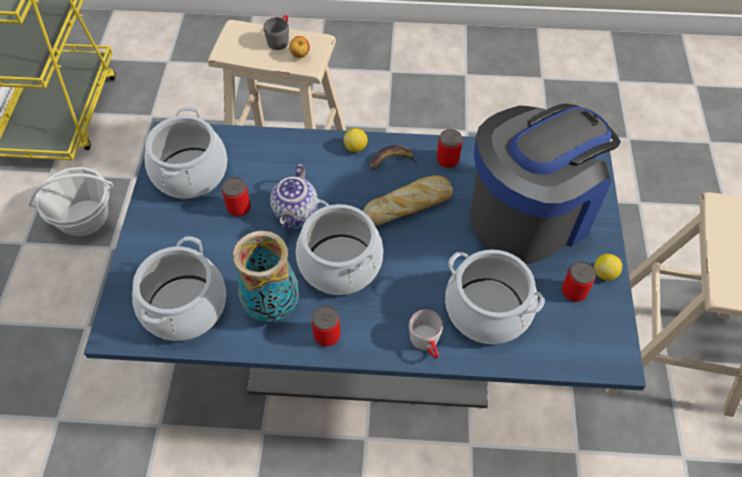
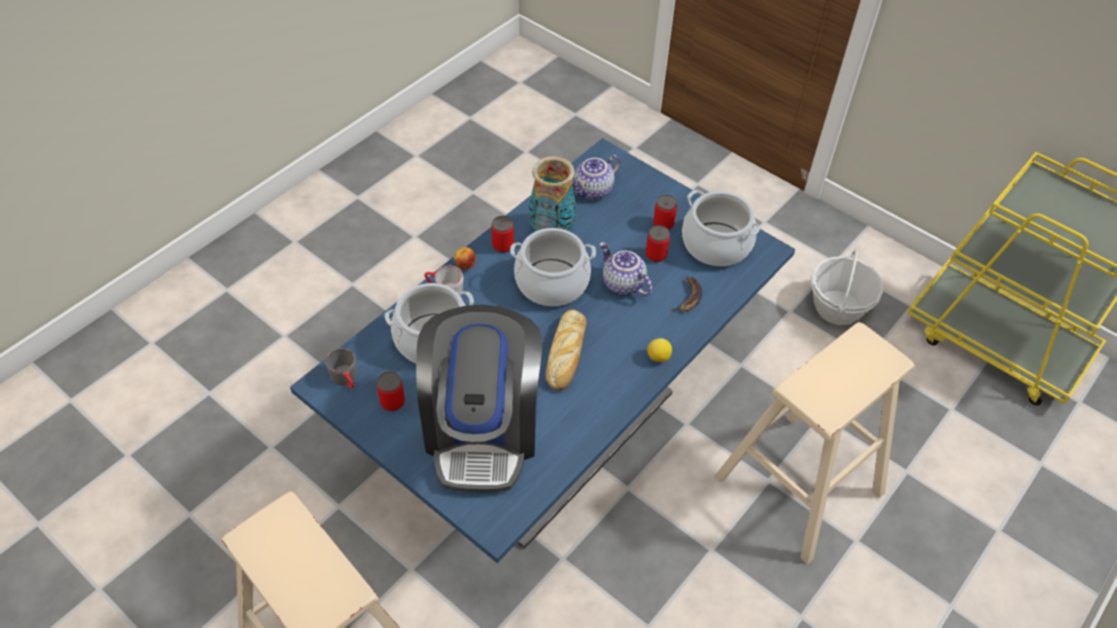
camera: 125 degrees right, 5 degrees down
(184, 307) = (593, 191): cooking pot -> teapot
(280, 39) = (853, 387): grey mug -> grey mug (347, 380)
(300, 55) = (816, 389): apple -> apple (465, 265)
(391, 161) = (622, 372): banana -> banana (687, 297)
(447, 160) = (589, 412): can -> can (663, 224)
(604, 273) = (385, 435): lemon -> none

